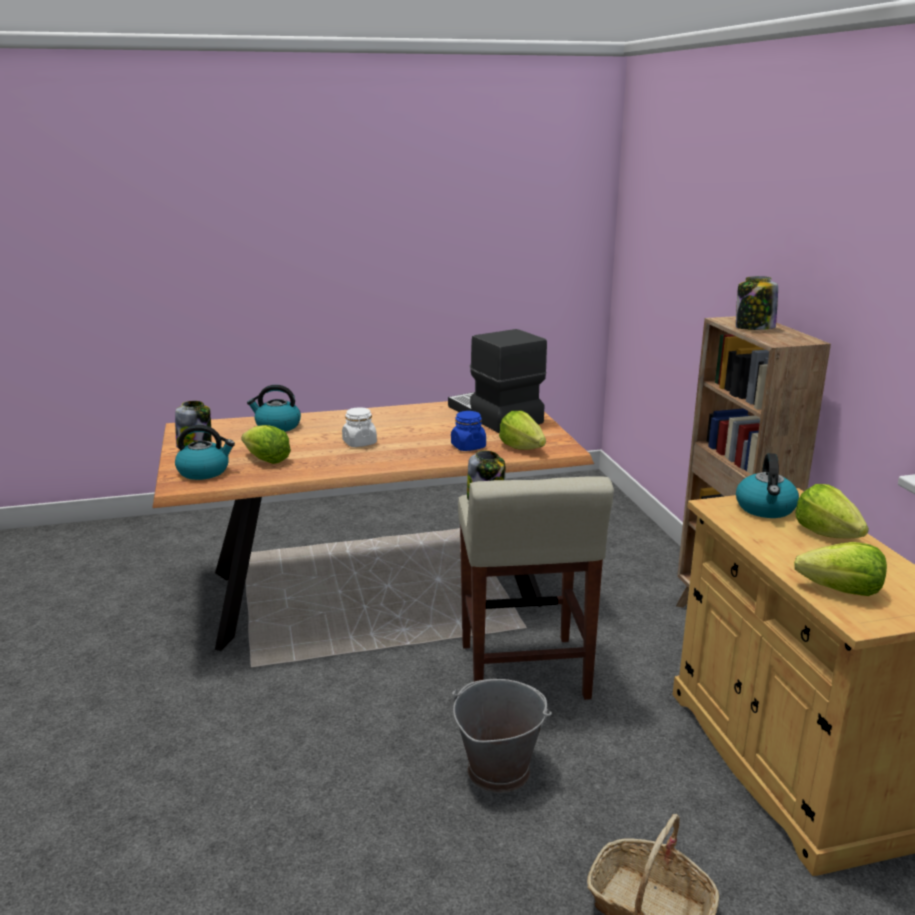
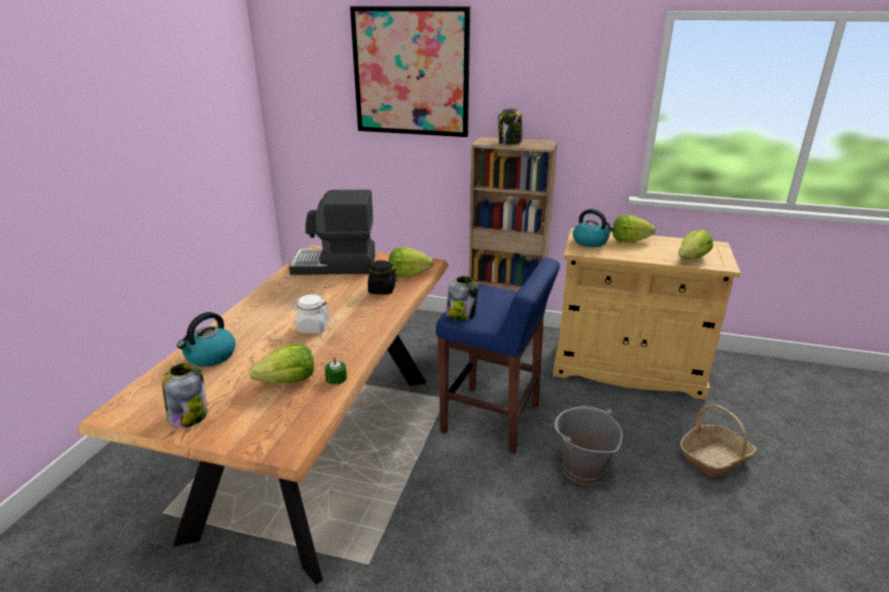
camera: 60 degrees left, 5 degrees up
(204, 471) = (270, 423): kettle -> none
(286, 474) = (336, 378): none -> green candle
(468, 446) = (381, 290): blue jar -> black jar
(523, 673) = (492, 419): beige stool -> blue stool
(718, 211) = (411, 72): none -> picture

